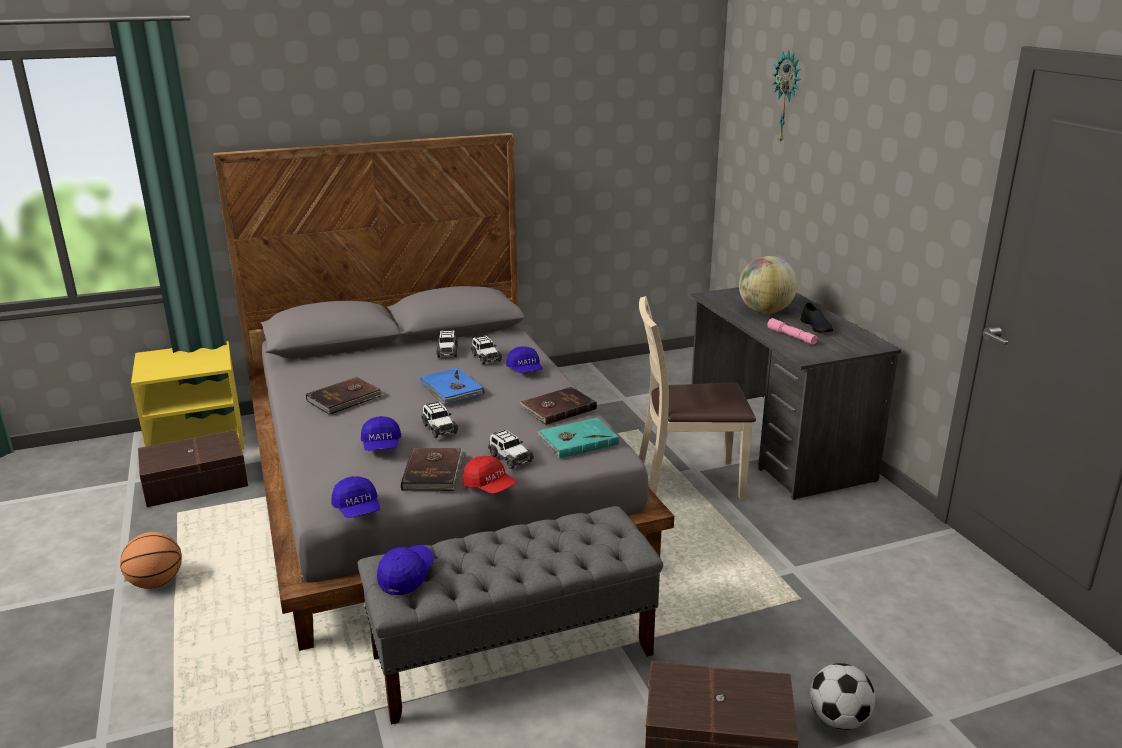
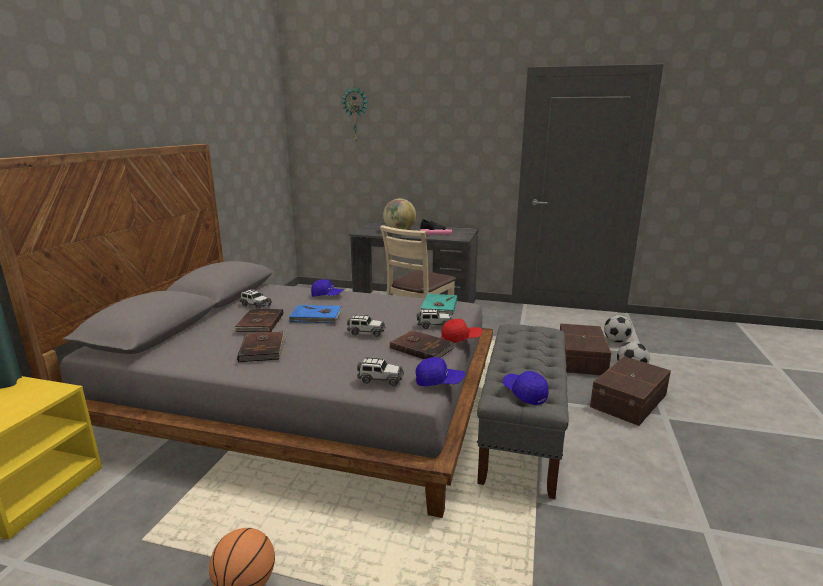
camera: 55 degrees left, 5 degrees down
(195, 481) = (102, 514): brown storage box -> brown storage box (580, 359)
(381, 446) = (365, 352): blue cap -> none
(486, 358) = (289, 299): toy car -> toy car (380, 379)
(557, 408) = (392, 301): brown book -> brown book (259, 323)
(949, 675) = (616, 341): none -> football

